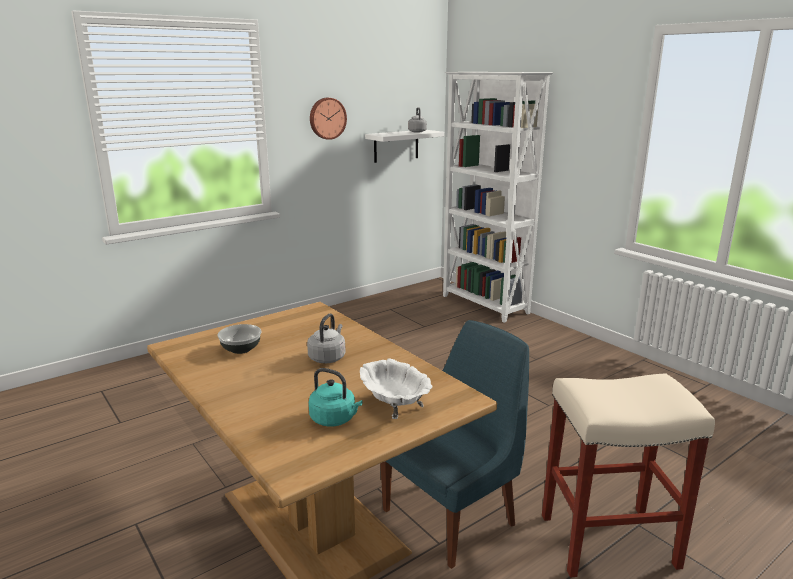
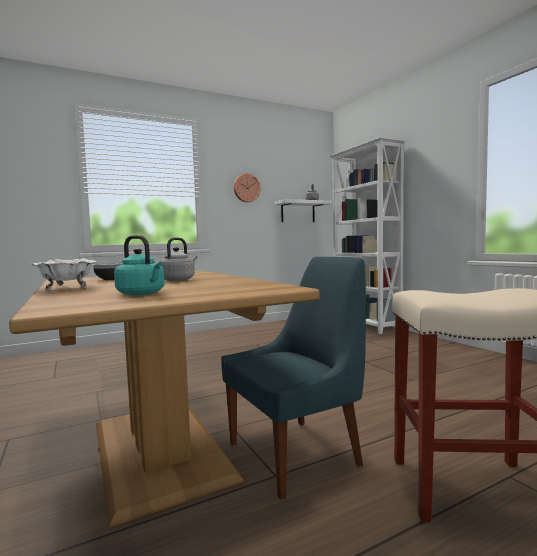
camera: 10 degrees right, 15 degrees down
(394, 404) = (211, 289): white bowl -> white bowl (66, 288)

